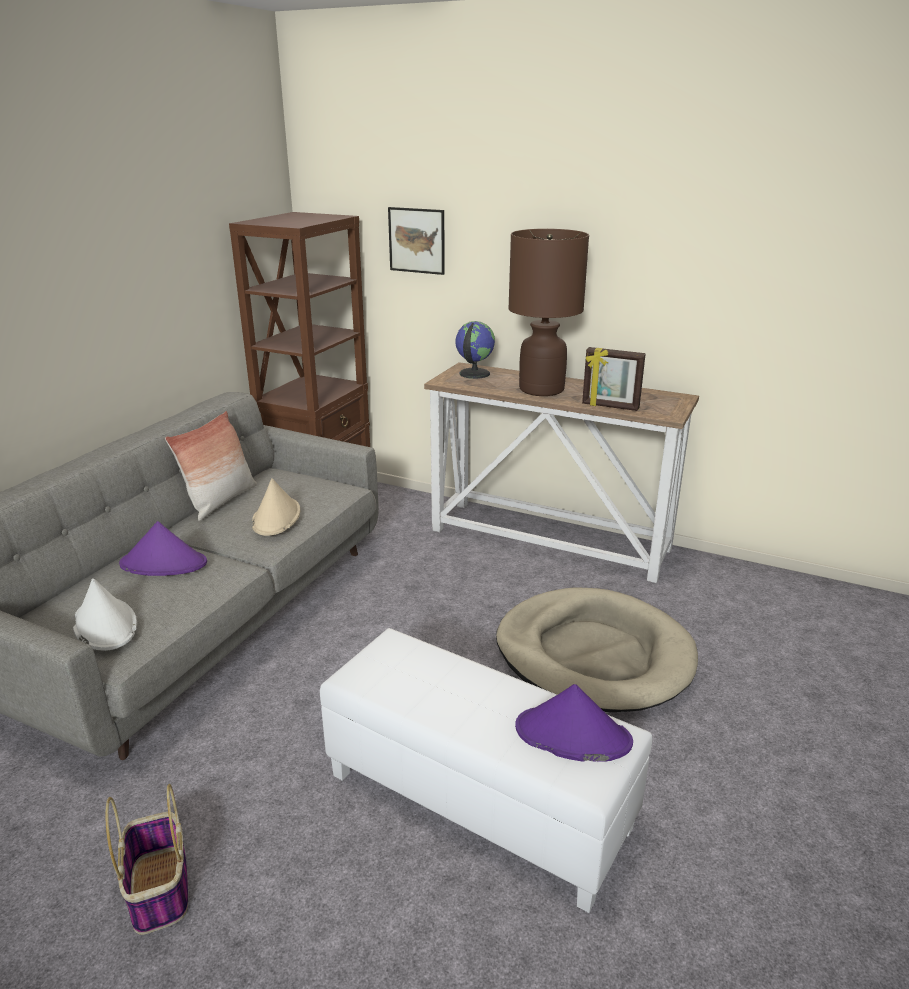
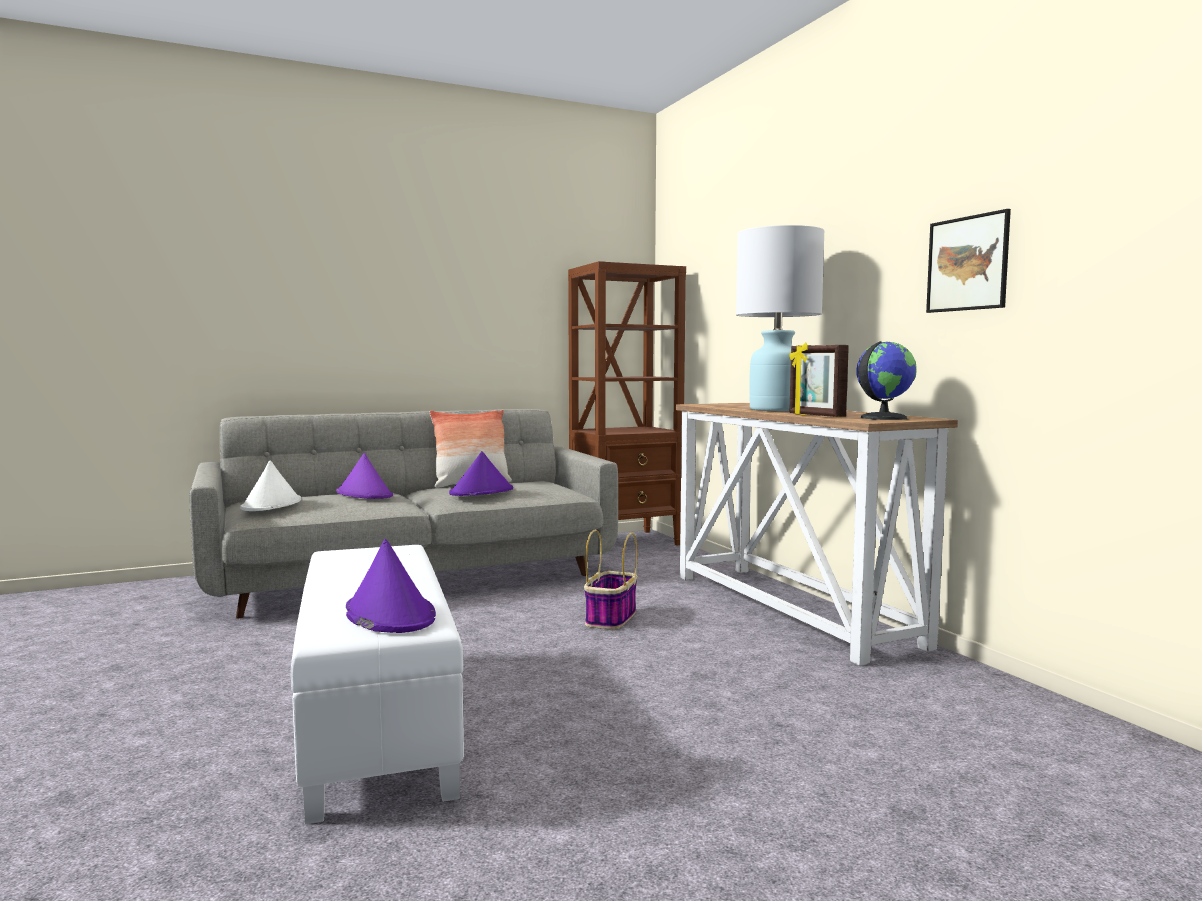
camera: 40 degrees right, 20 degrees down
(160, 890) = (127, 675): basket -> basket (611, 619)
(276, 518) = (482, 492): beige hat -> purple hat
(417, 240) = (725, 281): picture -> picture (967, 263)
(474, 373) = (739, 404): globe -> globe (882, 418)
(541, 389) = (776, 409): brown table lamp -> white table lamp
(593, 655) = (673, 686): beige dog bed -> none

